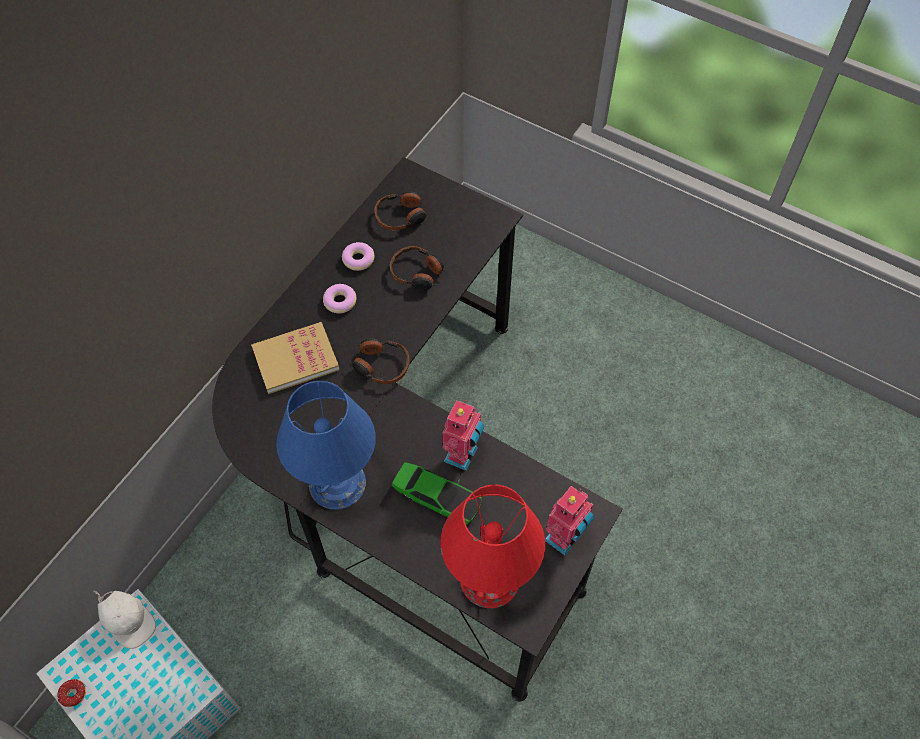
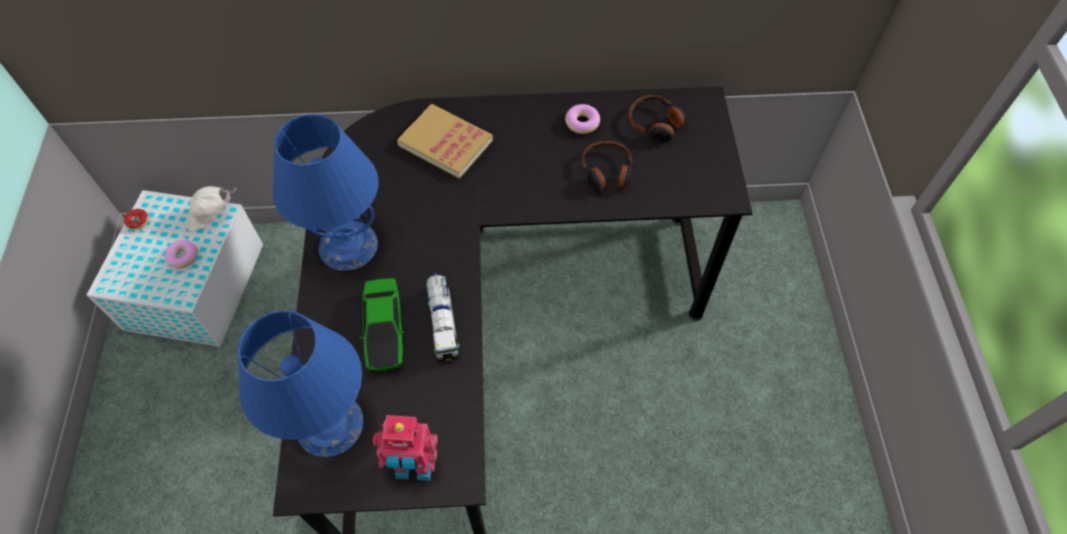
camera: 55 degrees right, 0 degrees up
(129, 621) = (212, 216): white cap -> white cap turned 60 degrees clockwise
(340, 301) = (528, 137): donut -> donut (183, 256)
(380, 365) = (487, 204): headphones -> none
(463, 455) = (443, 324): toy robot -> toy truck
(490, 579) = (329, 425): red table lamp -> blue table lamp

